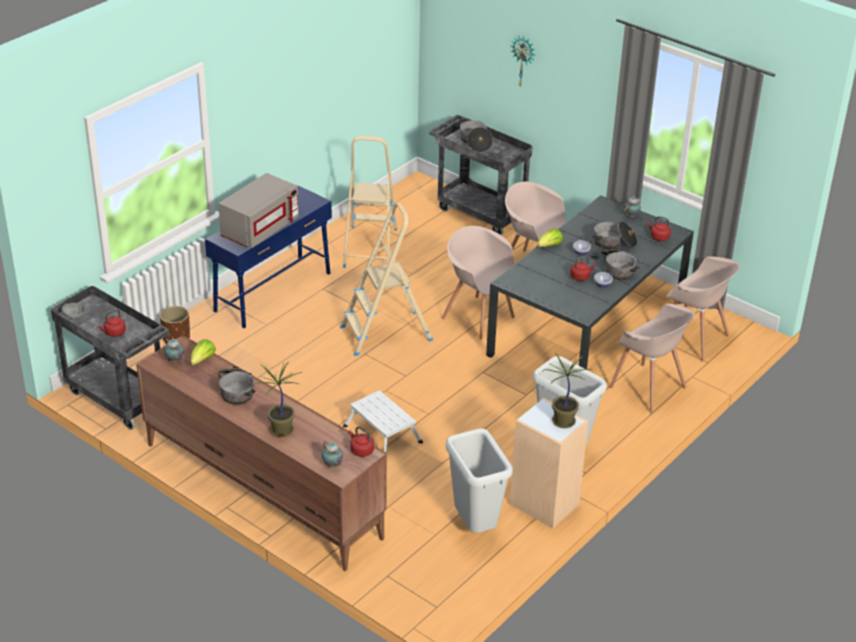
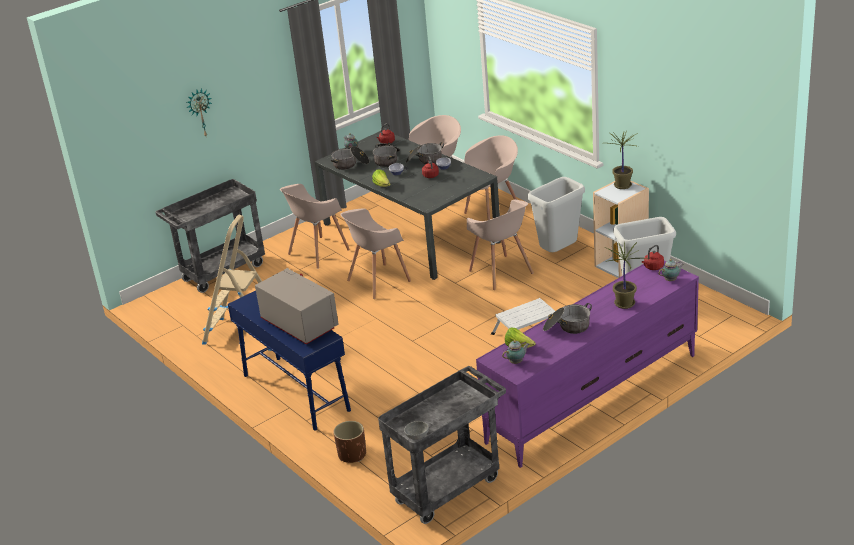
camera: 75 degrees left, 5 degrees down
(114, 333) = (453, 408): red kettle -> none
(260, 490) = (592, 399): brown cabinet -> purple cabinet
(385, 334) = (386, 329): beige step ladder -> none
(475, 142) = (200, 211): cooking pot -> cooking pot (350, 164)
(509, 405) = (501, 273): none -> beige chair

